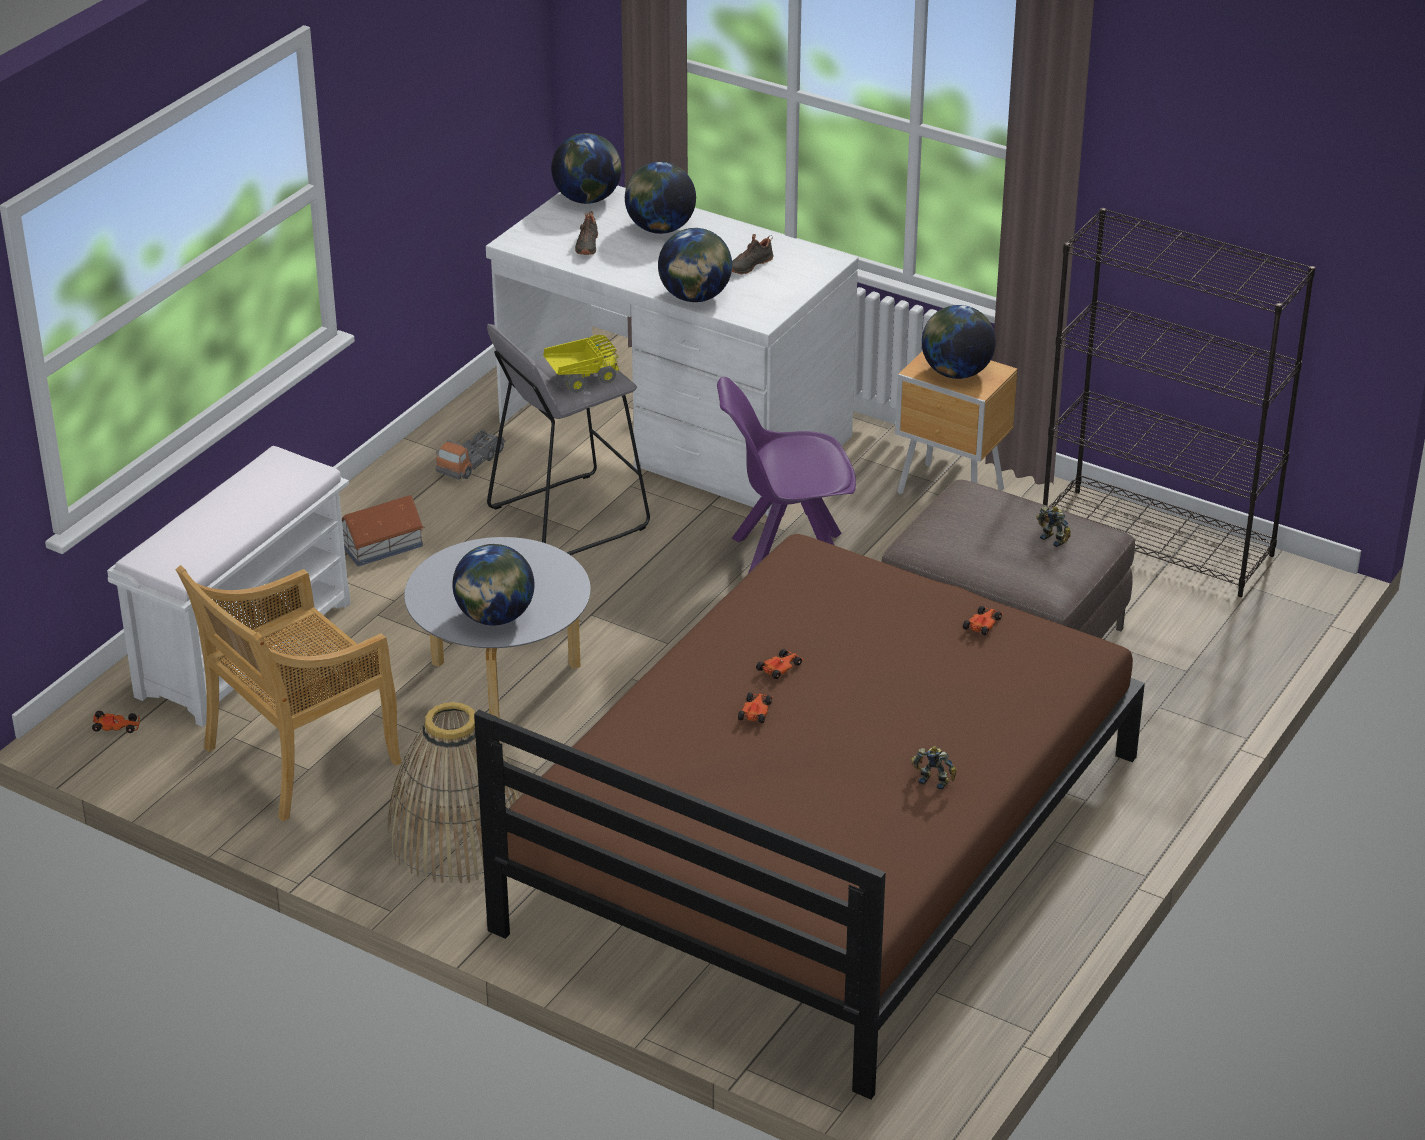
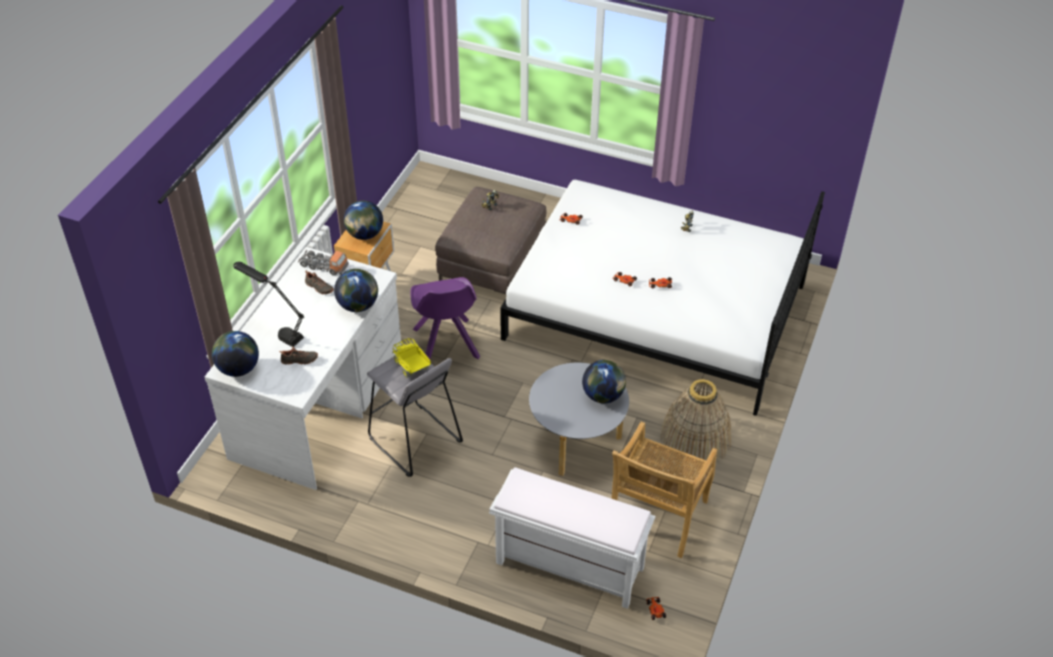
camera: 100 degrees left, 10 degrees up
(299, 758) = (657, 516): beige chair -> beige chair turned 75 degrees clockwise
(380, 544) = (454, 523): toy house -> none
(471, 462) = (361, 496): toy truck -> toy truck (323, 266)
(660, 229) = (277, 330): globe -> black table lamp
(821, 841) = (656, 312): brown bed -> white bed
(1158, 542) = (404, 218): black bookcase -> none

